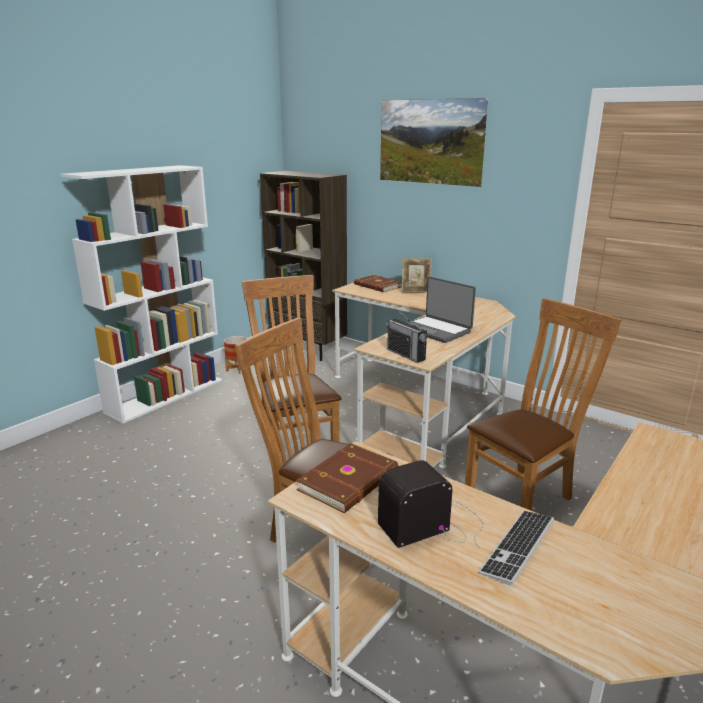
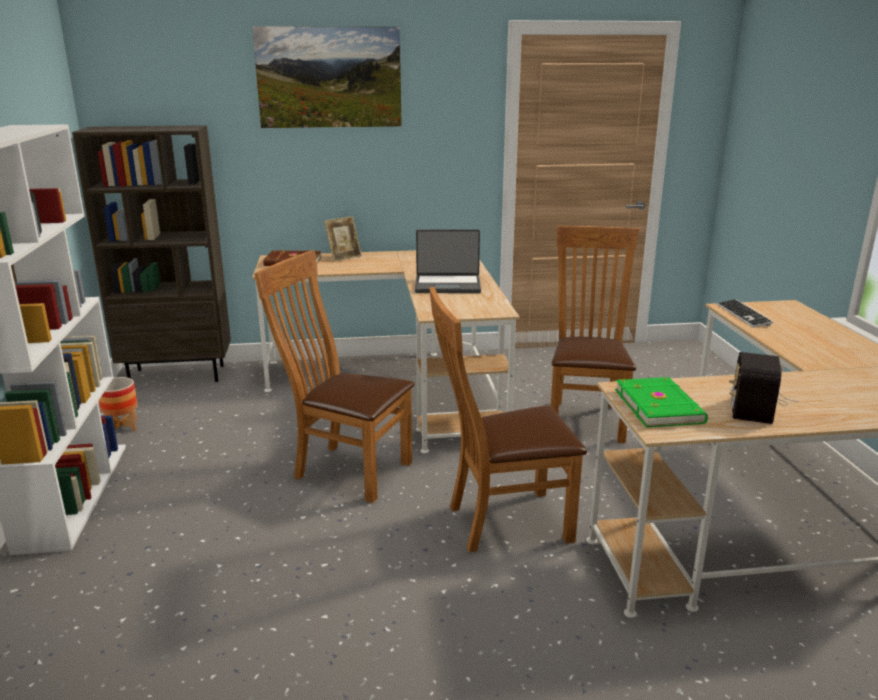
camera: 45 degrees left, 0 degrees up
(350, 481) = (659, 405): brown book -> green book
(406, 354) = (474, 311): radio -> none
(517, 547) = (810, 392): keyboard -> keyboard (743, 315)

